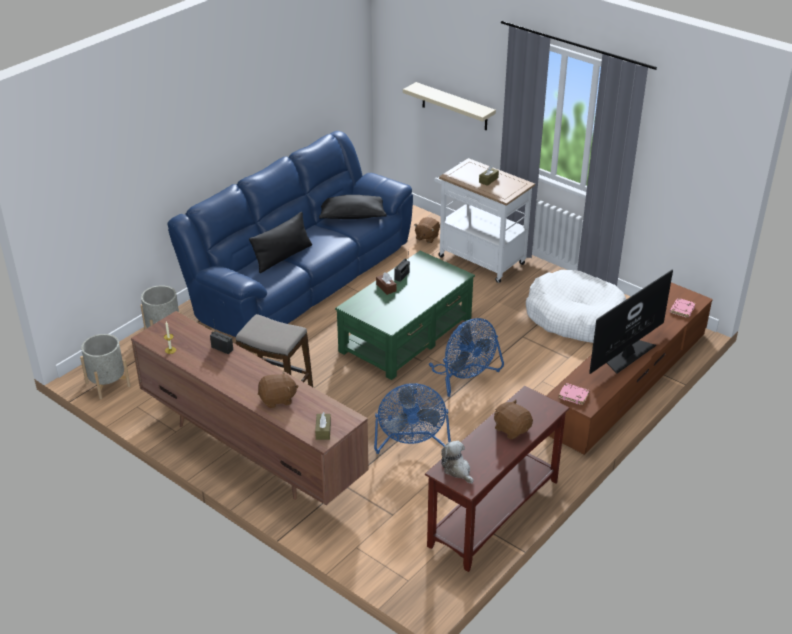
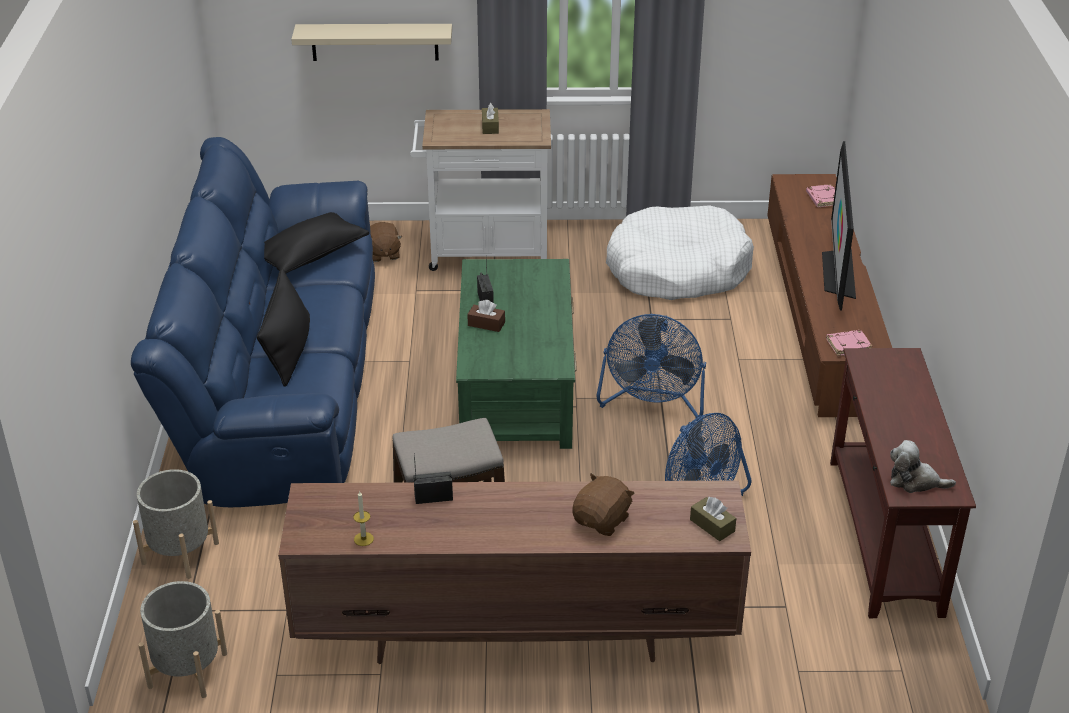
camera: 40 degrees left, 0 degrees up
(463, 377) = (649, 400): blue fan -> blue fan turned 90 degrees clockwise
(512, 429) = (901, 403): brown plush toy -> none

